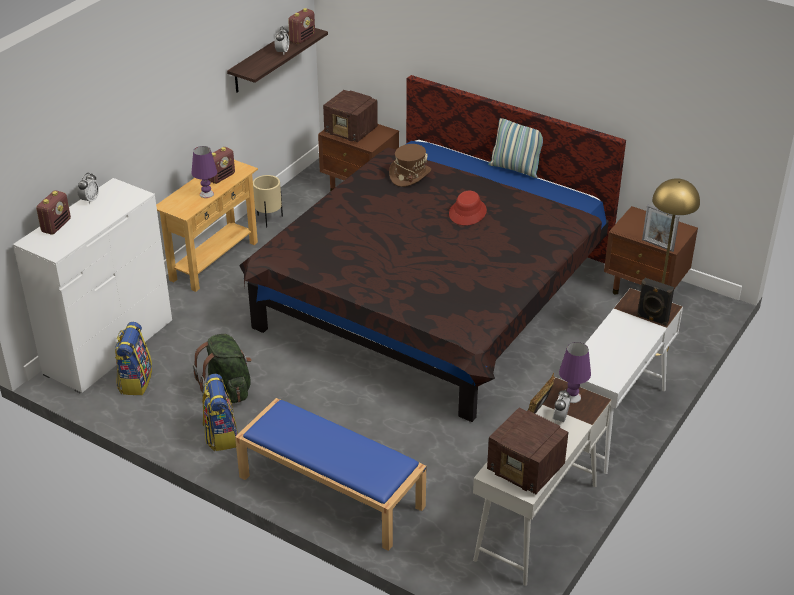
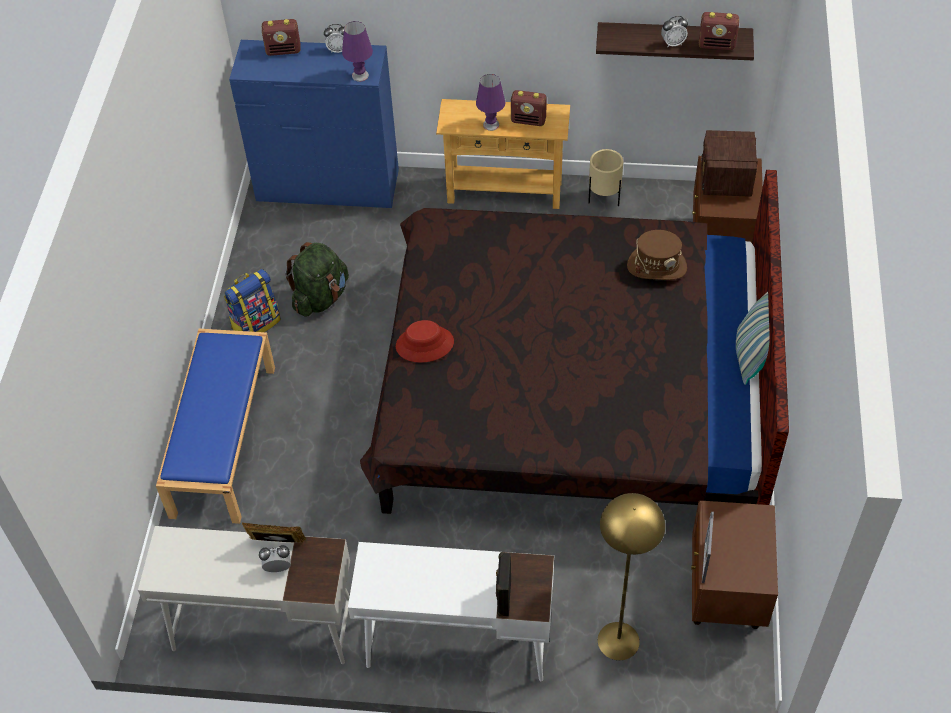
camera: 65 degrees right, 15 degrees up
(109, 348) = (328, 186): white dresser -> blue dresser
(135, 381) = (294, 228): backpack -> none
(467, 212) = (619, 347): red hat -> red hat (424, 344)
(526, 470) = (185, 566): radio -> none
(572, 397) = (319, 566): purple table lamp -> purple table lamp (360, 75)

